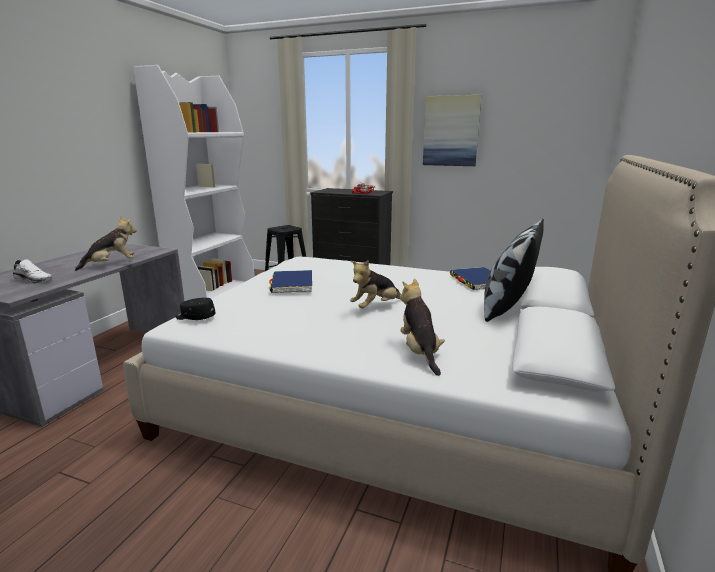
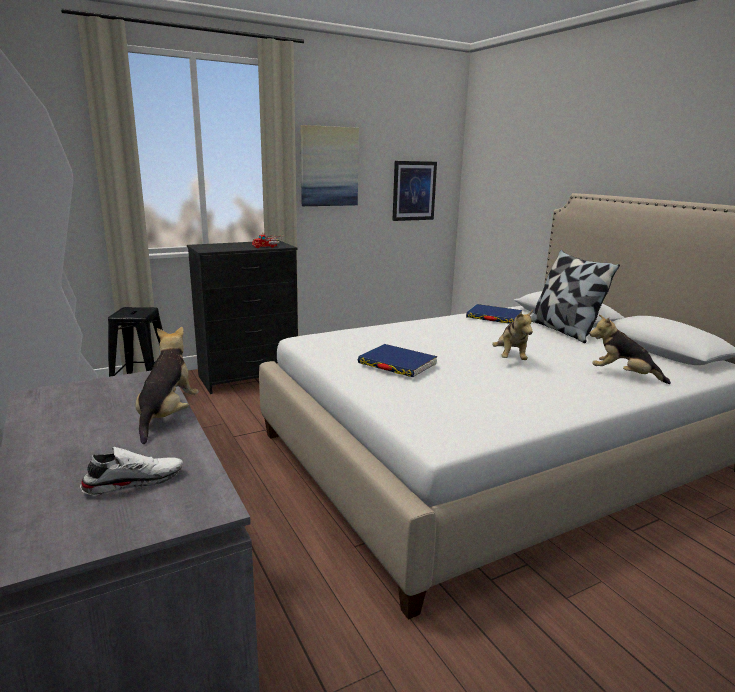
camera: 50 degrees left, 0 degrees up
(195, 317) = (432, 426): black cap -> none
(545, 154) = (414, 191): none -> picture

